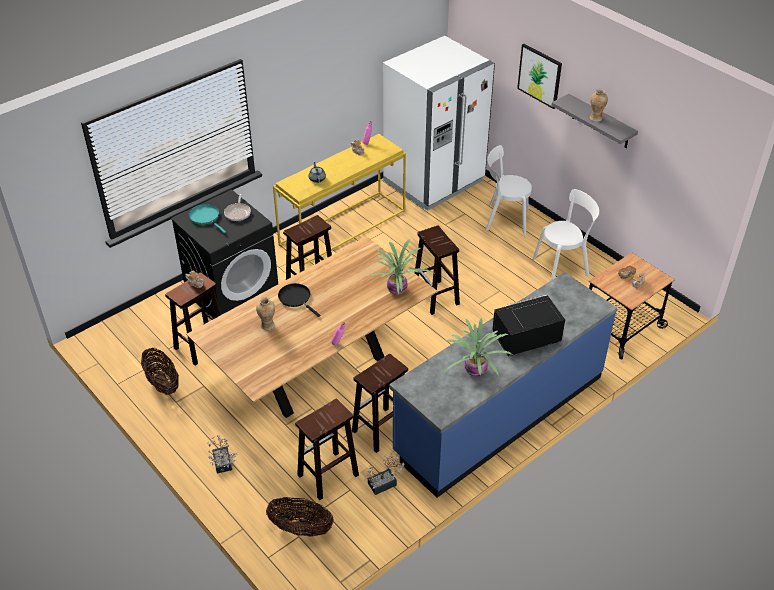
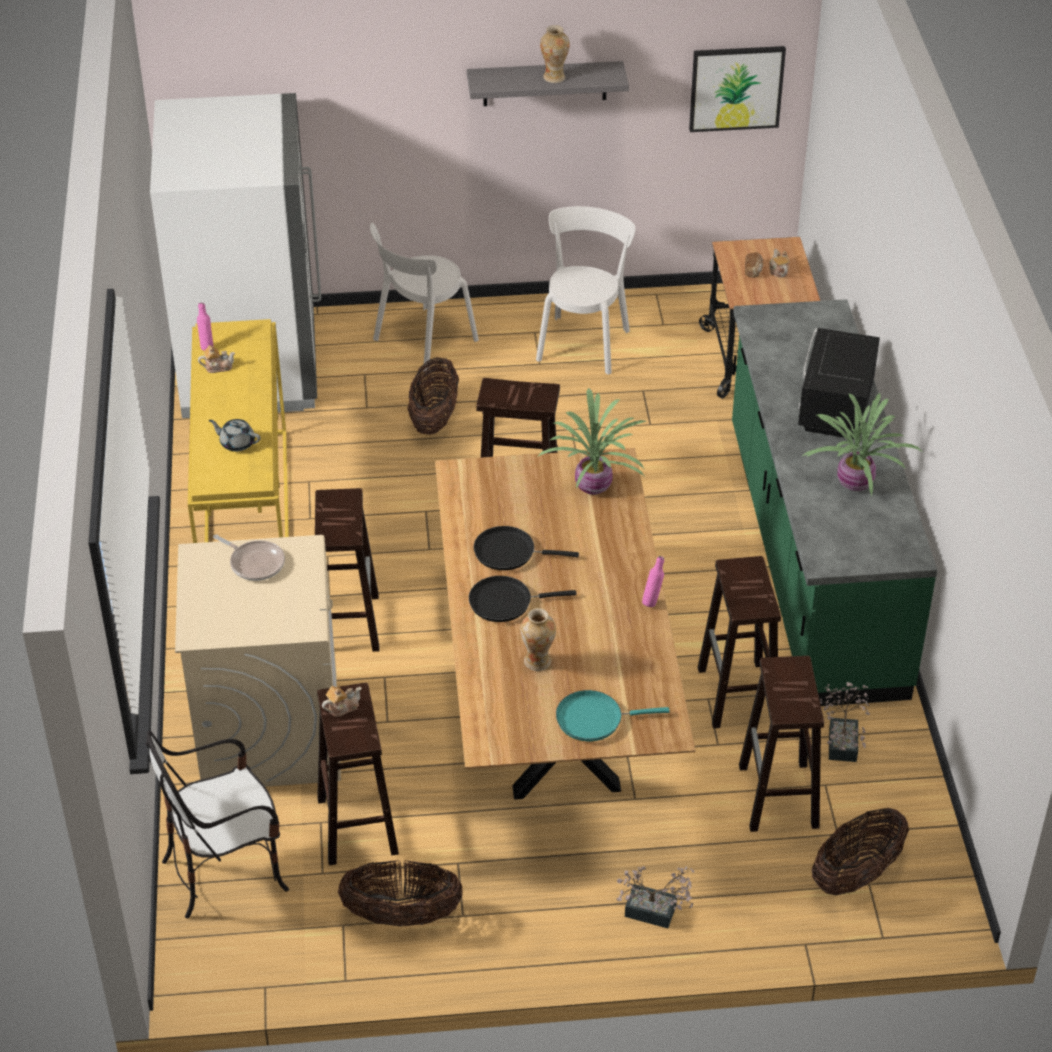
camera: 55 degrees left, 0 degrees up
(150, 321) = (226, 870): none -> chair
(205, 217) = (224, 606): turquoise frying pan -> turquoise frying pan (594, 719)
(233, 294) = (270, 730): black washing machine -> beige washing machine
(329, 285) = (509, 552): none -> black frying pan
(459, 246) = (434, 418): none -> basket
(499, 414) = (812, 559): blue counter -> green counter
(540, 75) = (395, 69): picture -> picture (736, 88)

